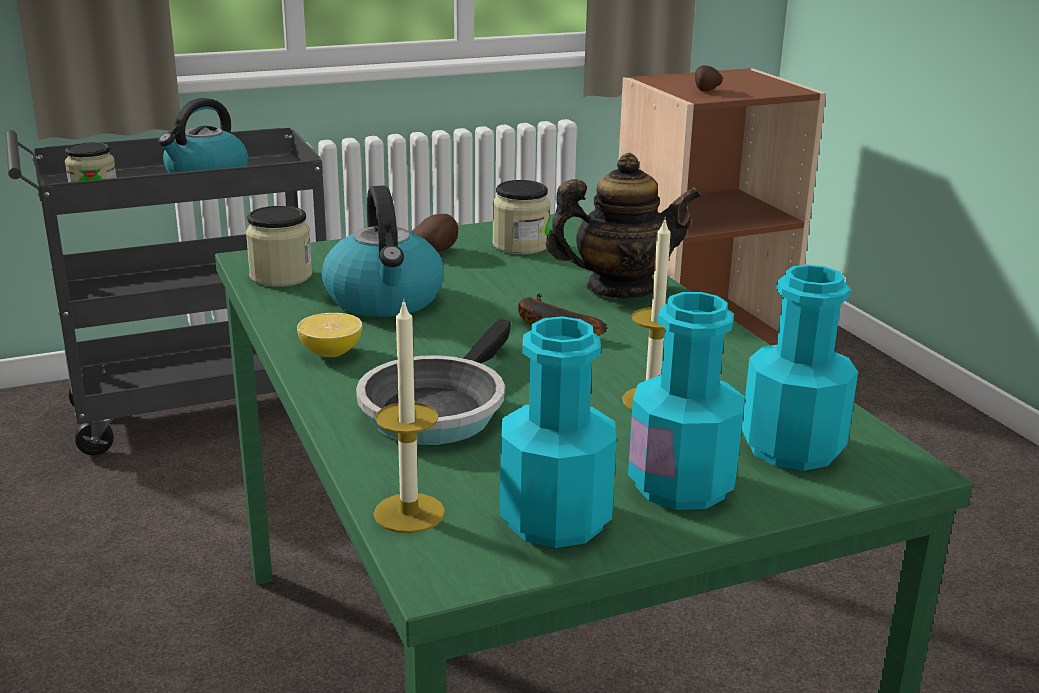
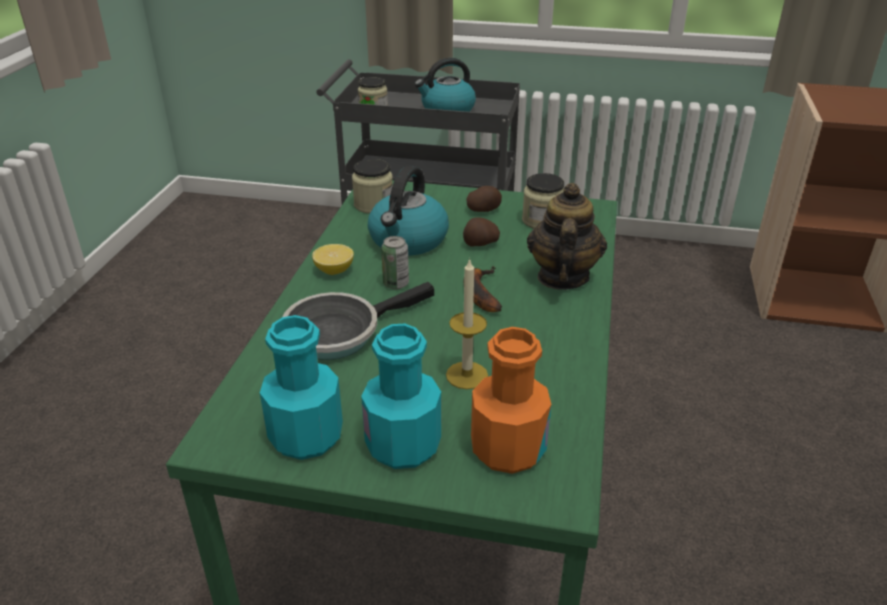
camera: 35 degrees right, 10 degrees up
(409, 513) = (243, 397): candle -> none
(435, 344) = (396, 284): none -> can
(619, 289) = (562, 277): teapot -> teapot turned 105 degrees counterclockwise
(706, 91) = (852, 109): potato -> potato (480, 244)
(792, 448) = (508, 449): turquoise bottle -> orange bottle

